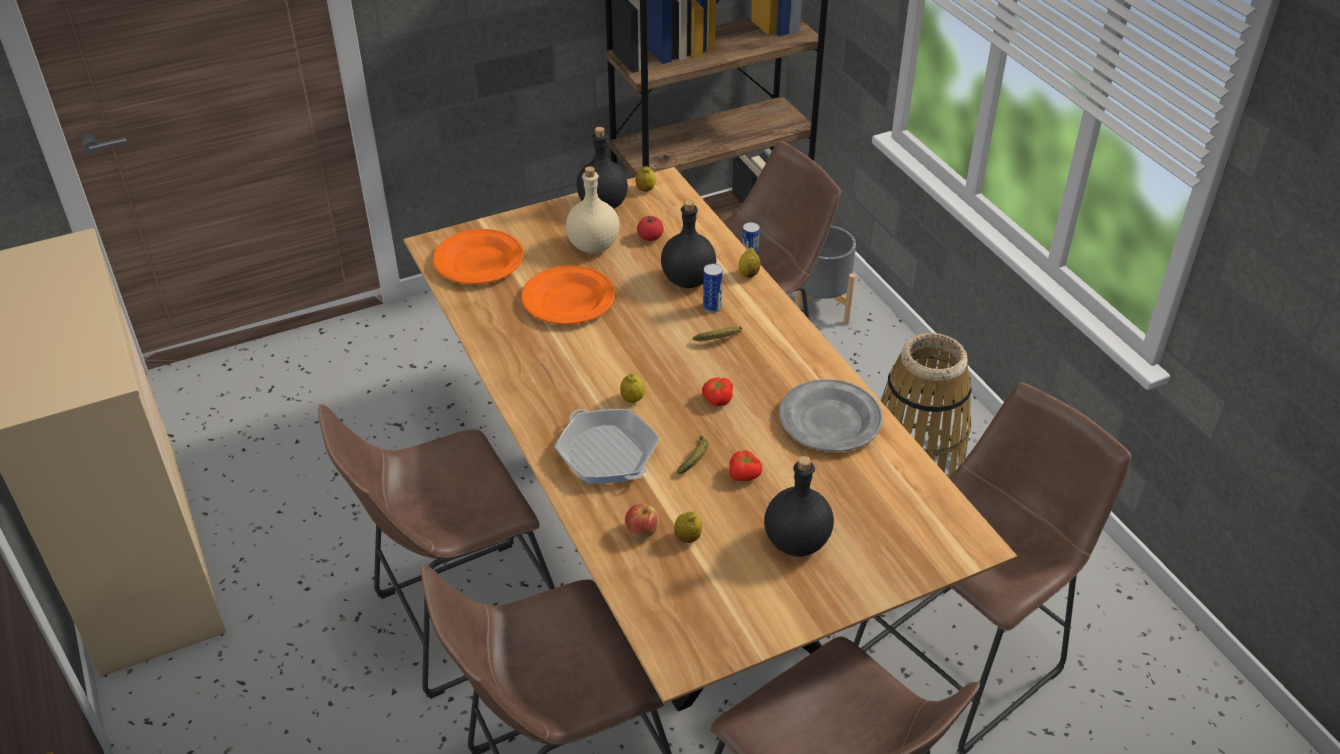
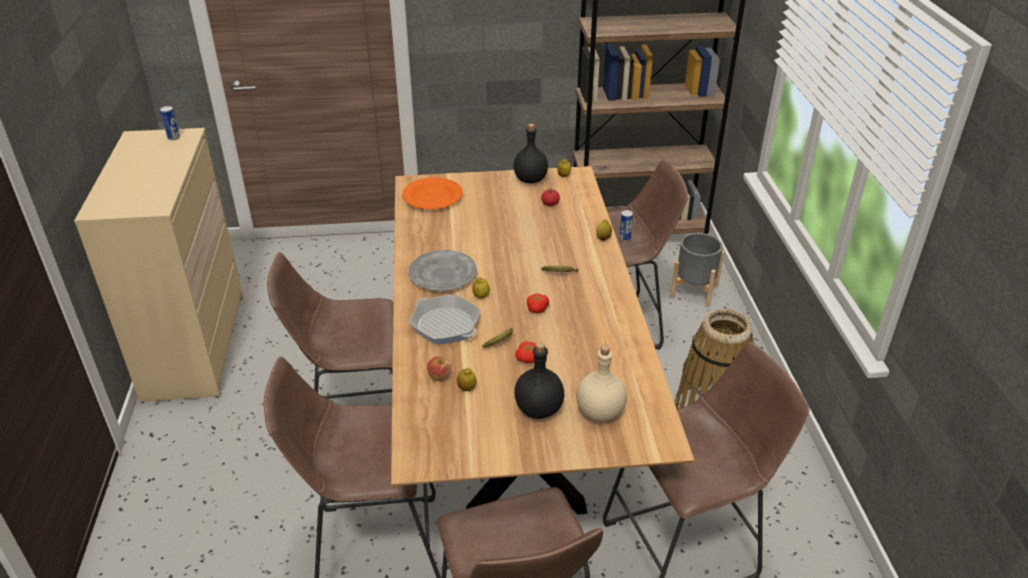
camera: 20 degrees right, 5 degrees down
(569, 300) = (475, 230): orange plate -> none
(593, 245) = (510, 202): beige bottle -> beige bottle (599, 412)
(607, 453) = (445, 325): frying pan -> frying pan turned 150 degrees clockwise
(687, 280) = (559, 234): black bottle -> none
(712, 307) = (566, 253): can -> can (173, 137)
(830, 421) = (607, 340): grey plate -> grey plate (443, 274)

